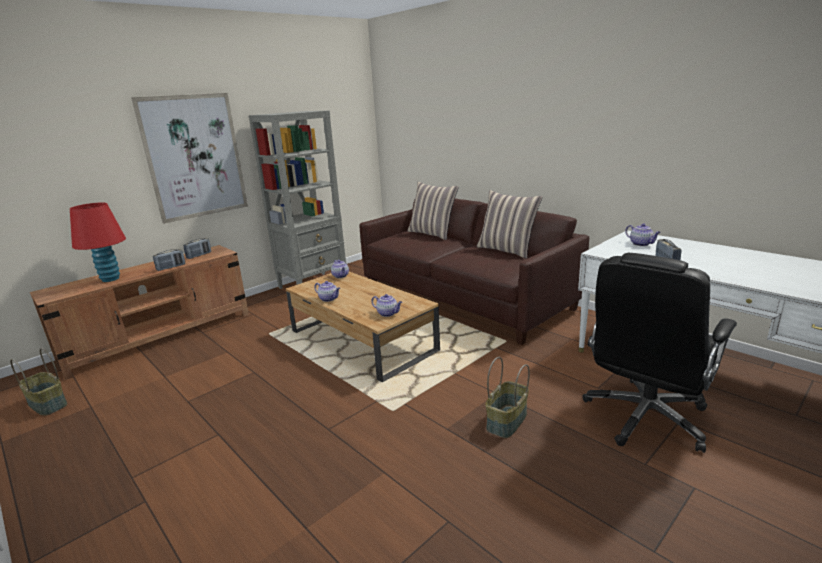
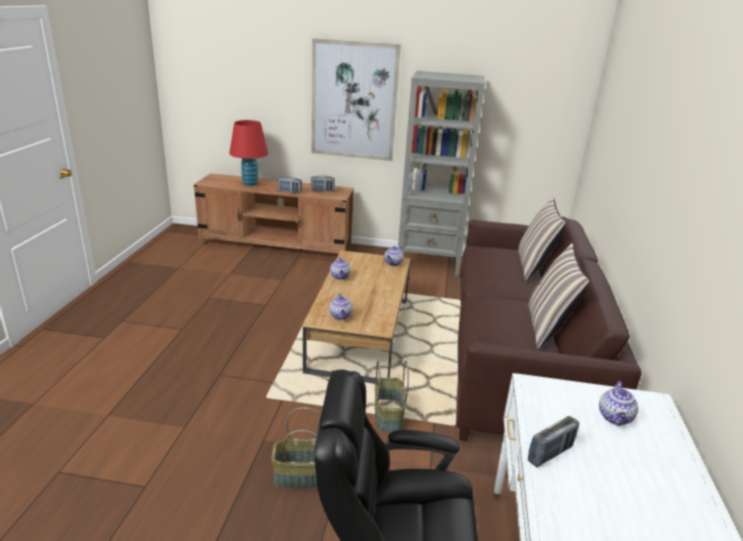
camera: 50 degrees right, 5 degrees up
(47, 404) = (170, 253): basket -> basket (387, 415)

